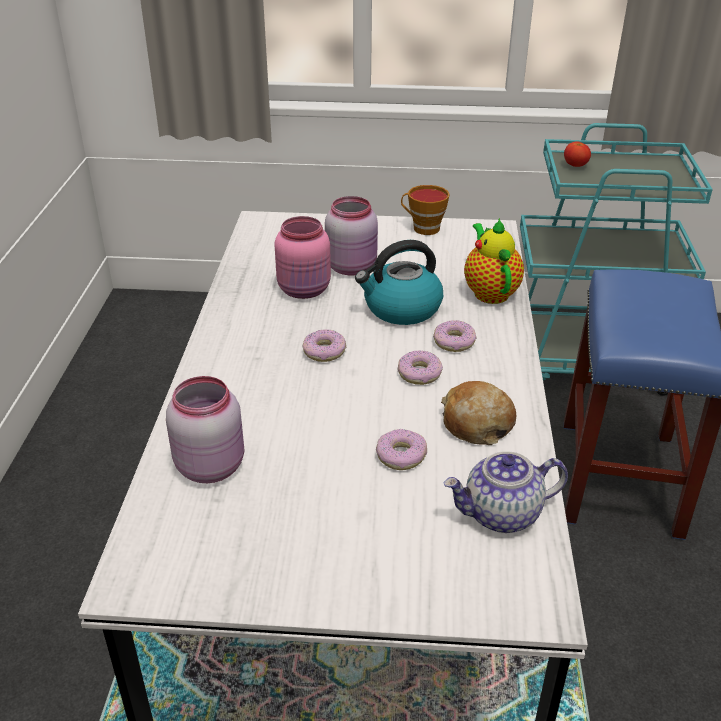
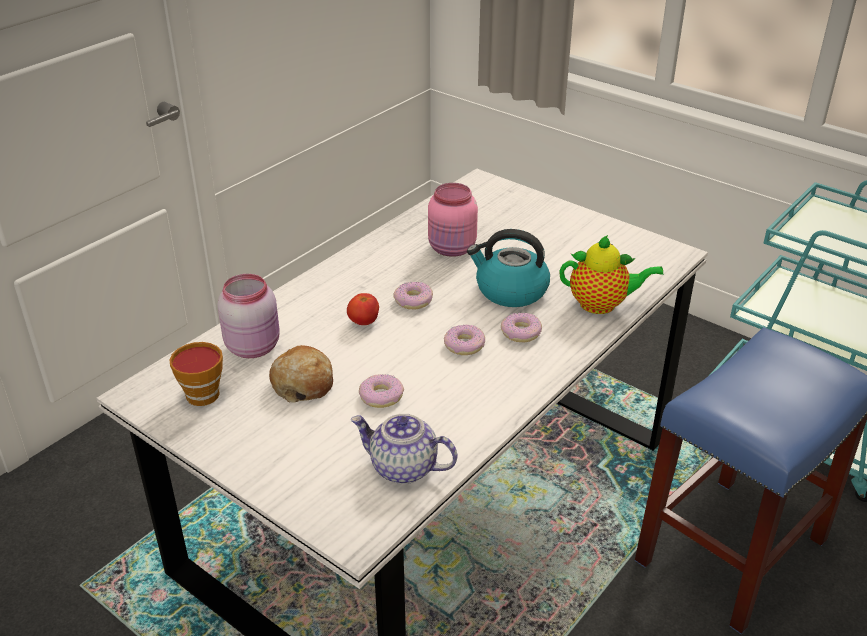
camera: 35 degrees right, 0 degrees up
(352, 267) = (511, 243): pink jar -> none
(423, 228) = (610, 231): cup -> cup (200, 393)
(476, 423) = (463, 399): bread -> bread (303, 383)
(489, 292) = (602, 305): teapot -> teapot turned 75 degrees clockwise
(575, 166) = (825, 218): tomato -> tomato (363, 322)

